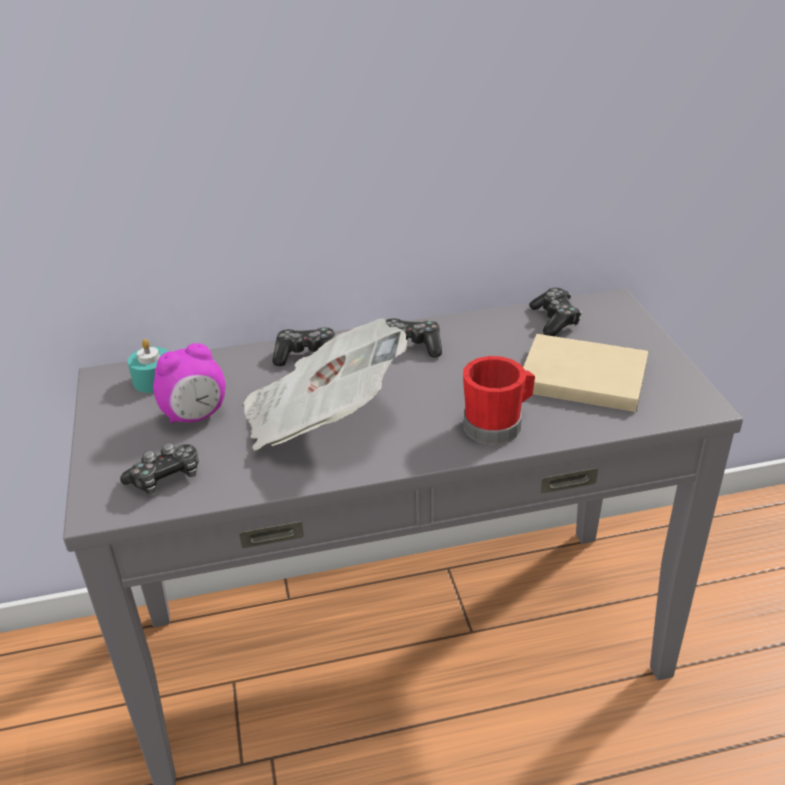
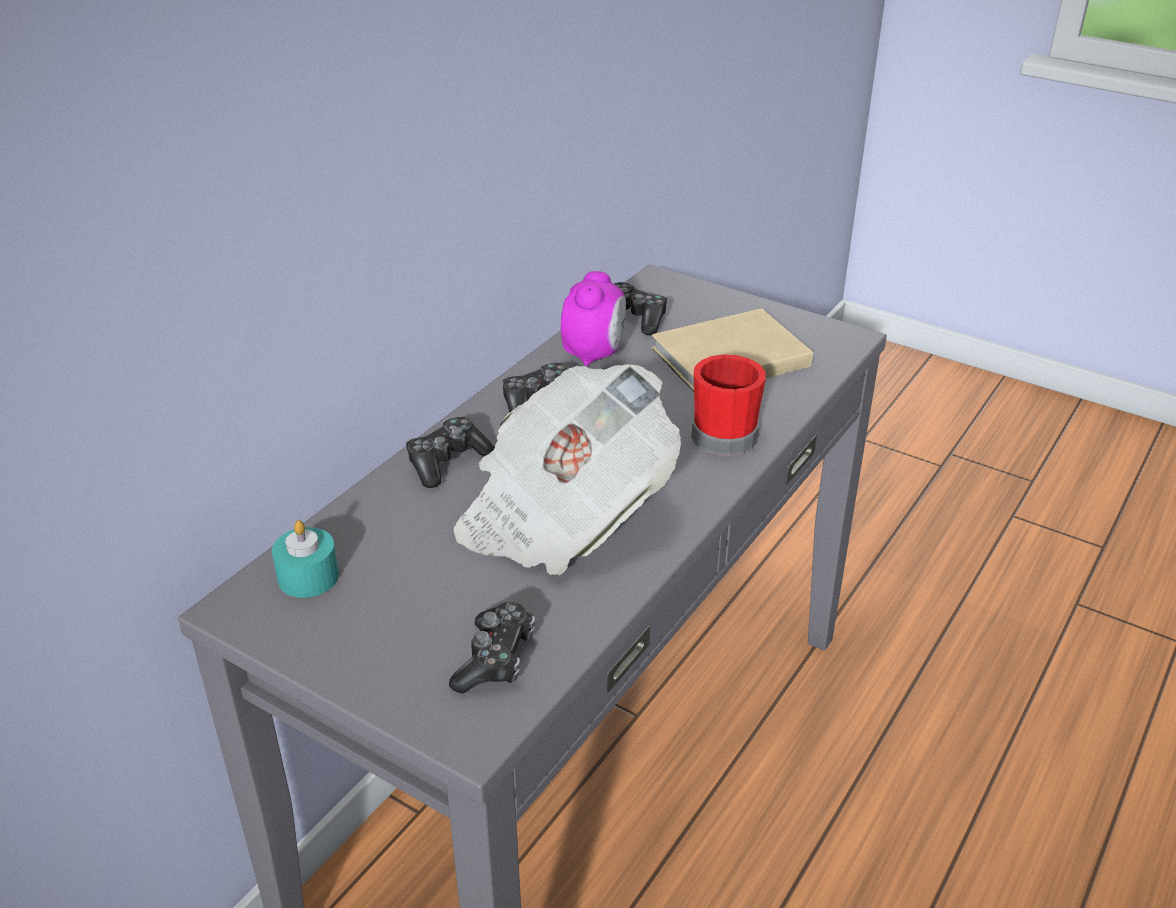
camera: 45 degrees left, 0 degrees up
(195, 416) = (424, 584): alarm clock -> alarm clock (594, 354)

